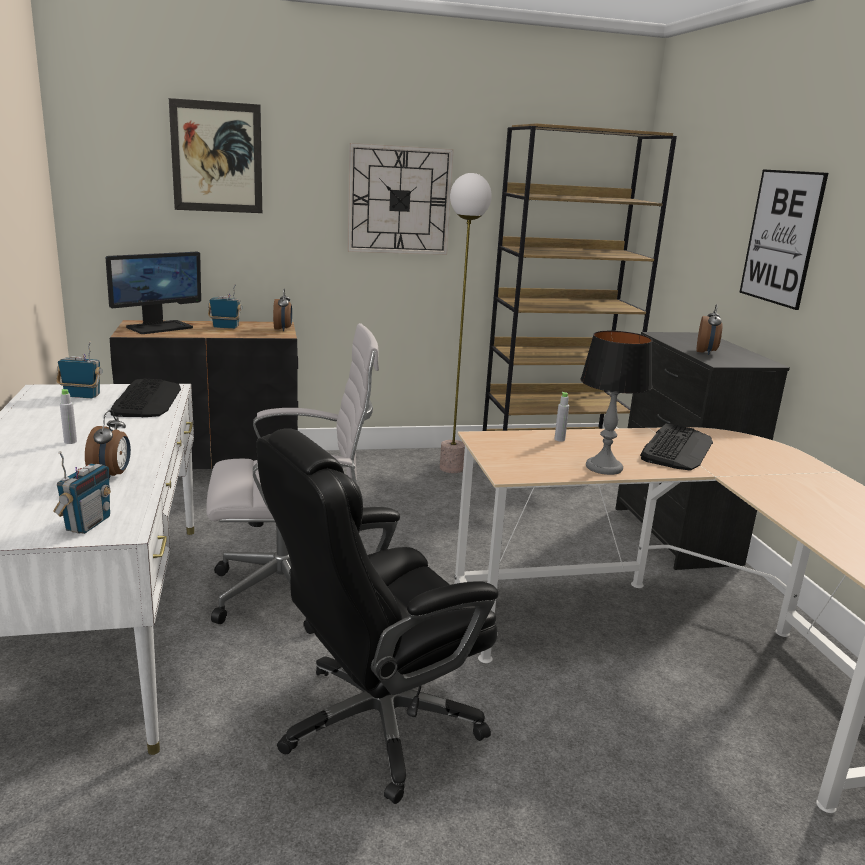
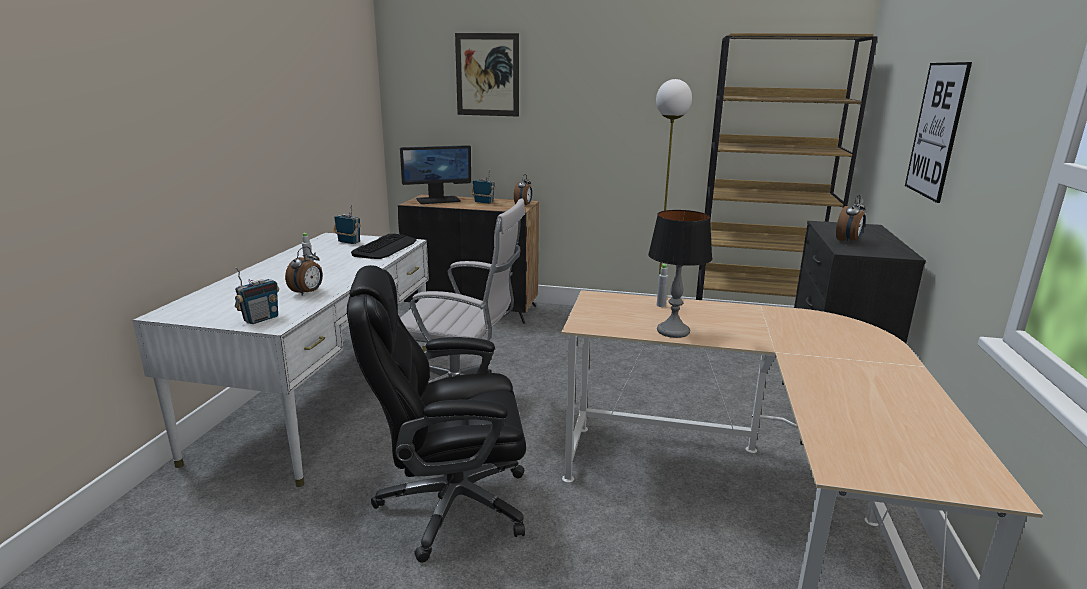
camera: 25 degrees right, 0 degrees up
(399, 200) = (626, 104): wall clock -> none
(677, 448) = (766, 325): keyboard -> none

